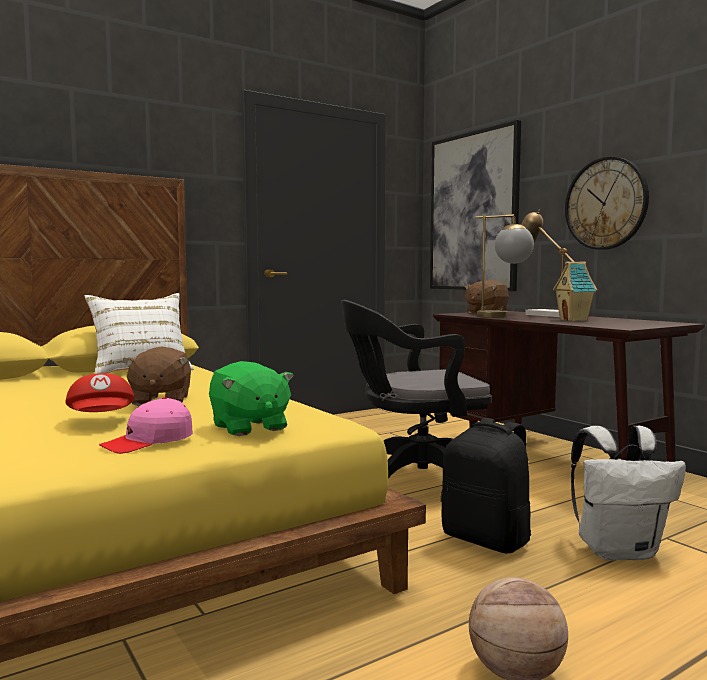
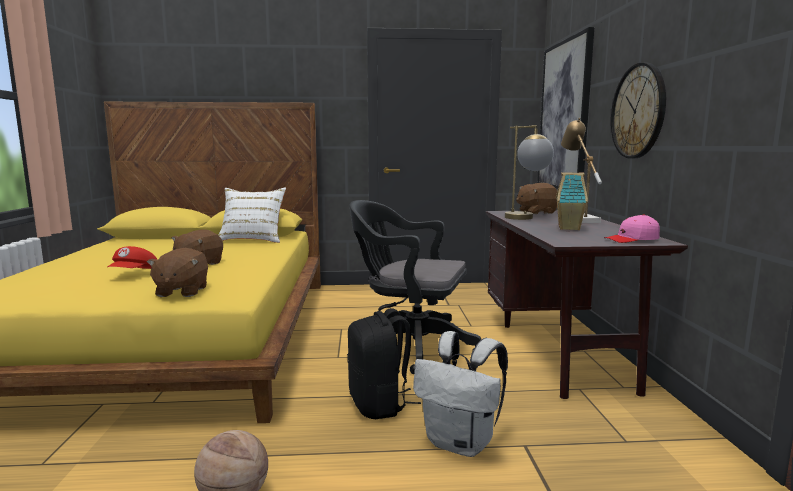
camera: 30 degrees right, 5 degrees up
(149, 442) = (115, 292): pink cap -> pink cap (632, 239)
(248, 427) = (181, 291): green plush toy -> brown plush toy

